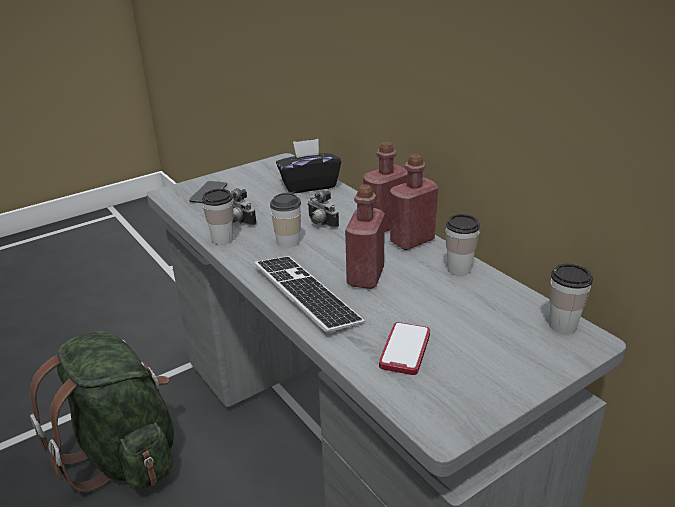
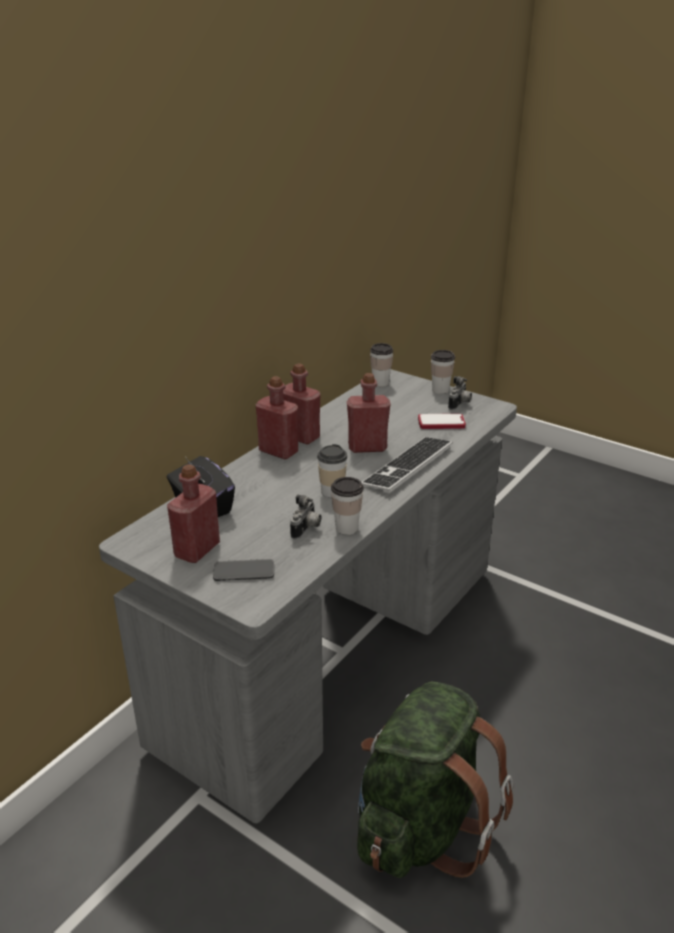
camera: 110 degrees left, 0 degrees up
(251, 180) = (197, 550): none -> red bottle
(320, 223) = (289, 482): camera -> camera (460, 404)
(459, 269) = (334, 415): cup -> cup (440, 390)

